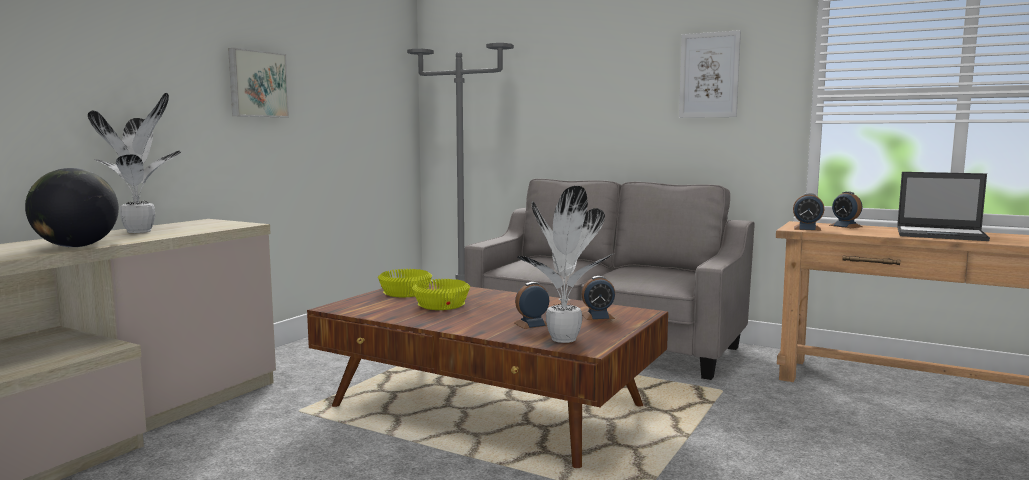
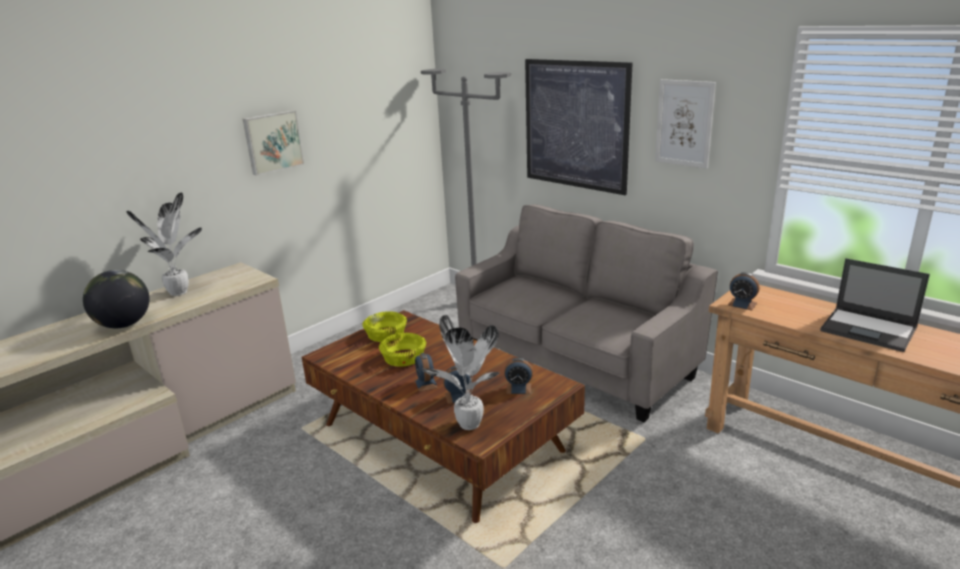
camera: 15 degrees right, 15 degrees up
(587, 92) = (575, 125): none -> picture
(845, 226) = (788, 299): alarm clock -> alarm clock (426, 384)

